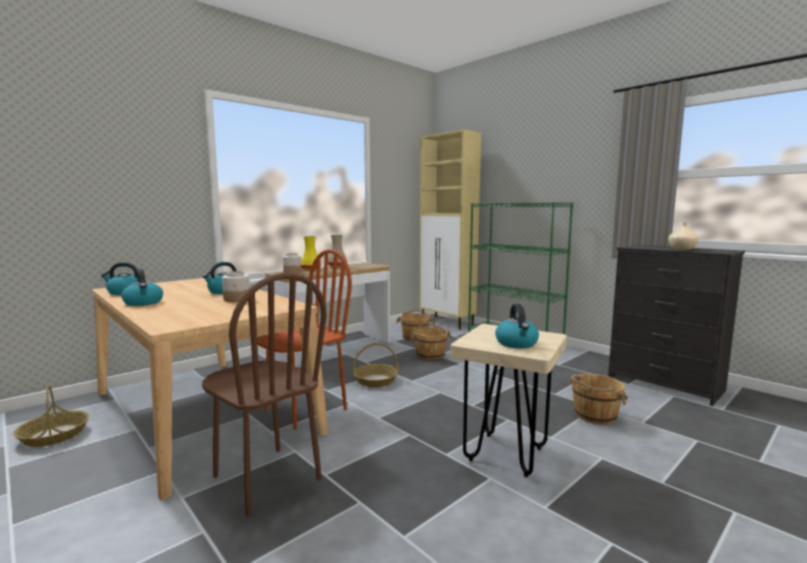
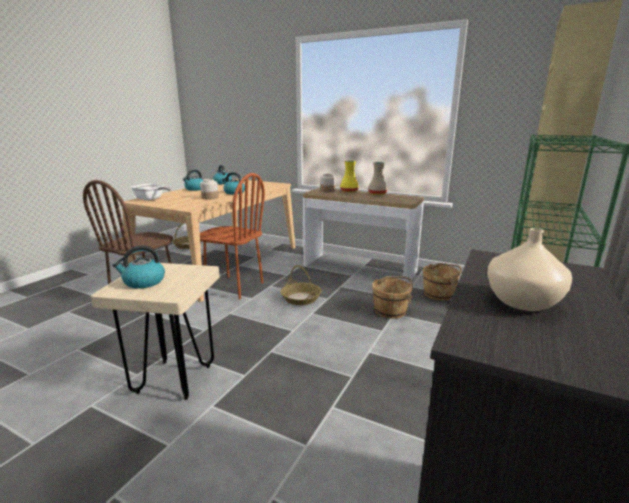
camera: 70 degrees right, 10 degrees up
(176, 320) = (151, 199): none -> frying pan
(594, 415) = (278, 443): brown bucket -> none

